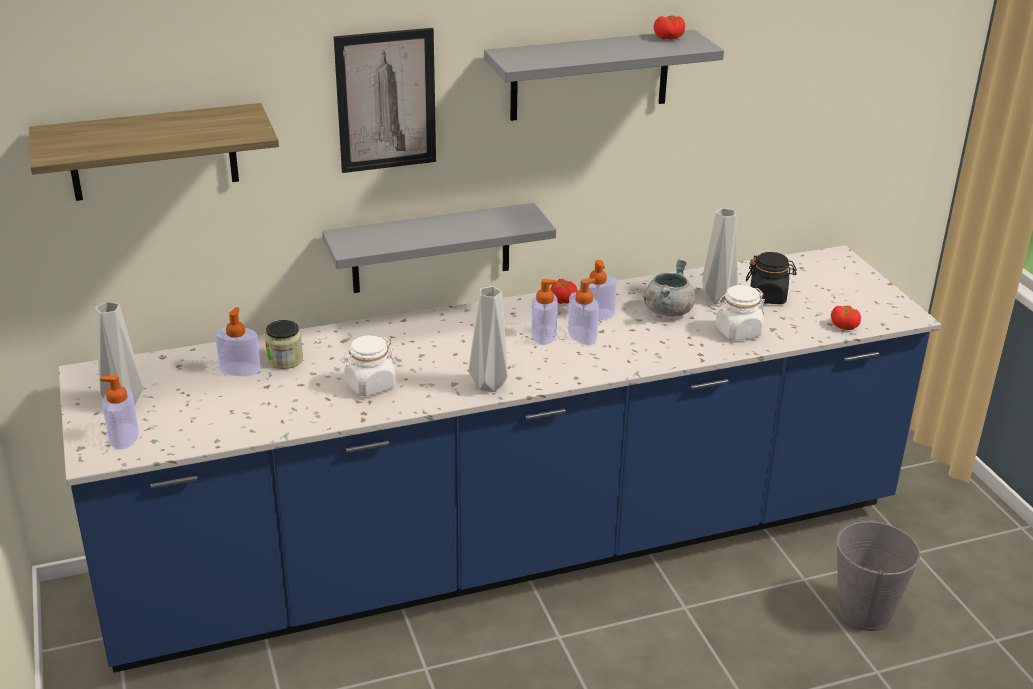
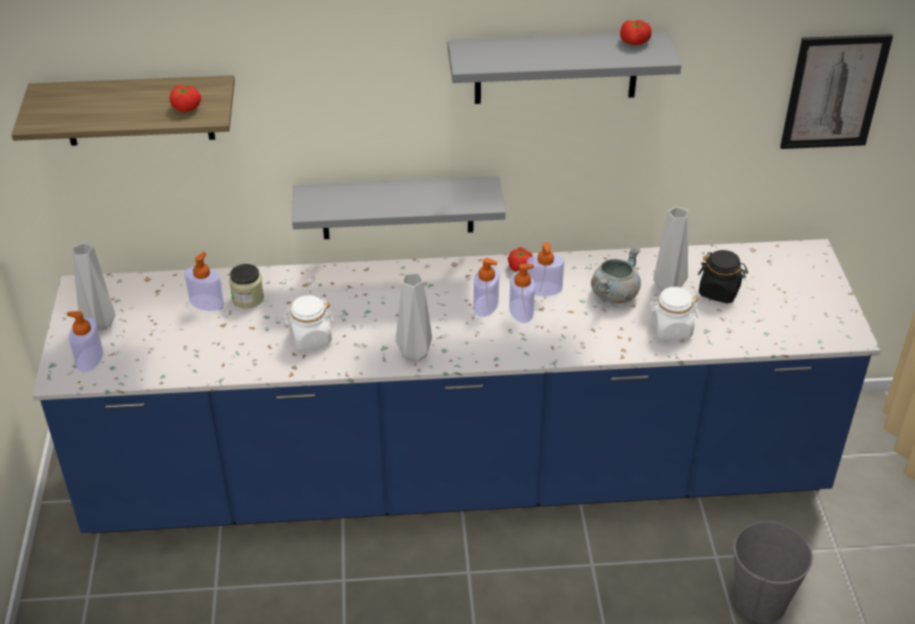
camera: 15 degrees right, 10 degrees up
(386, 100) = (352, 79): picture -> picture (834, 92)
(844, 326) = (779, 338): tomato -> tomato (186, 107)

